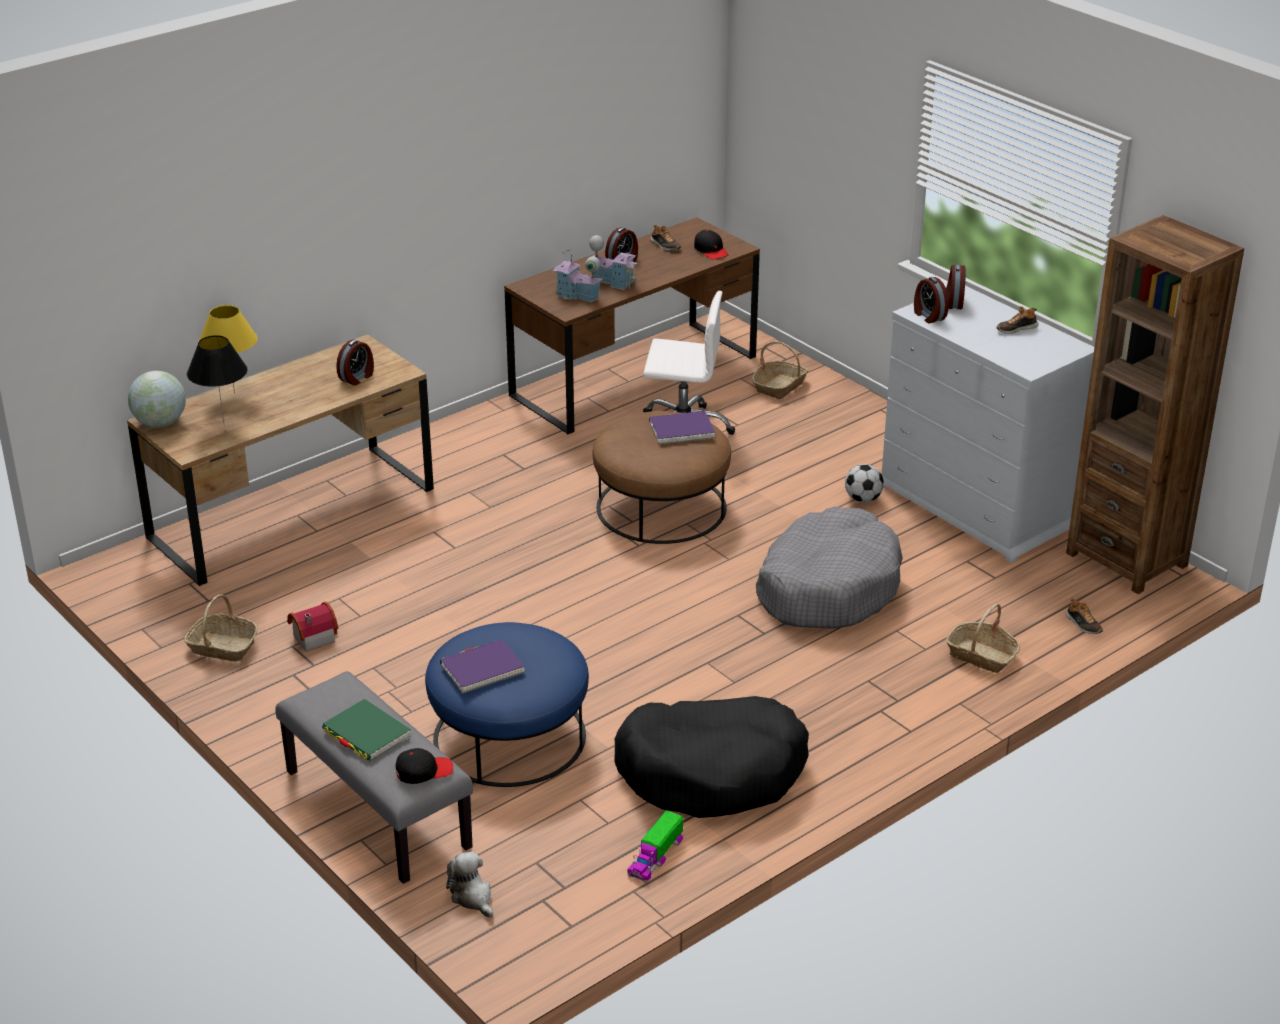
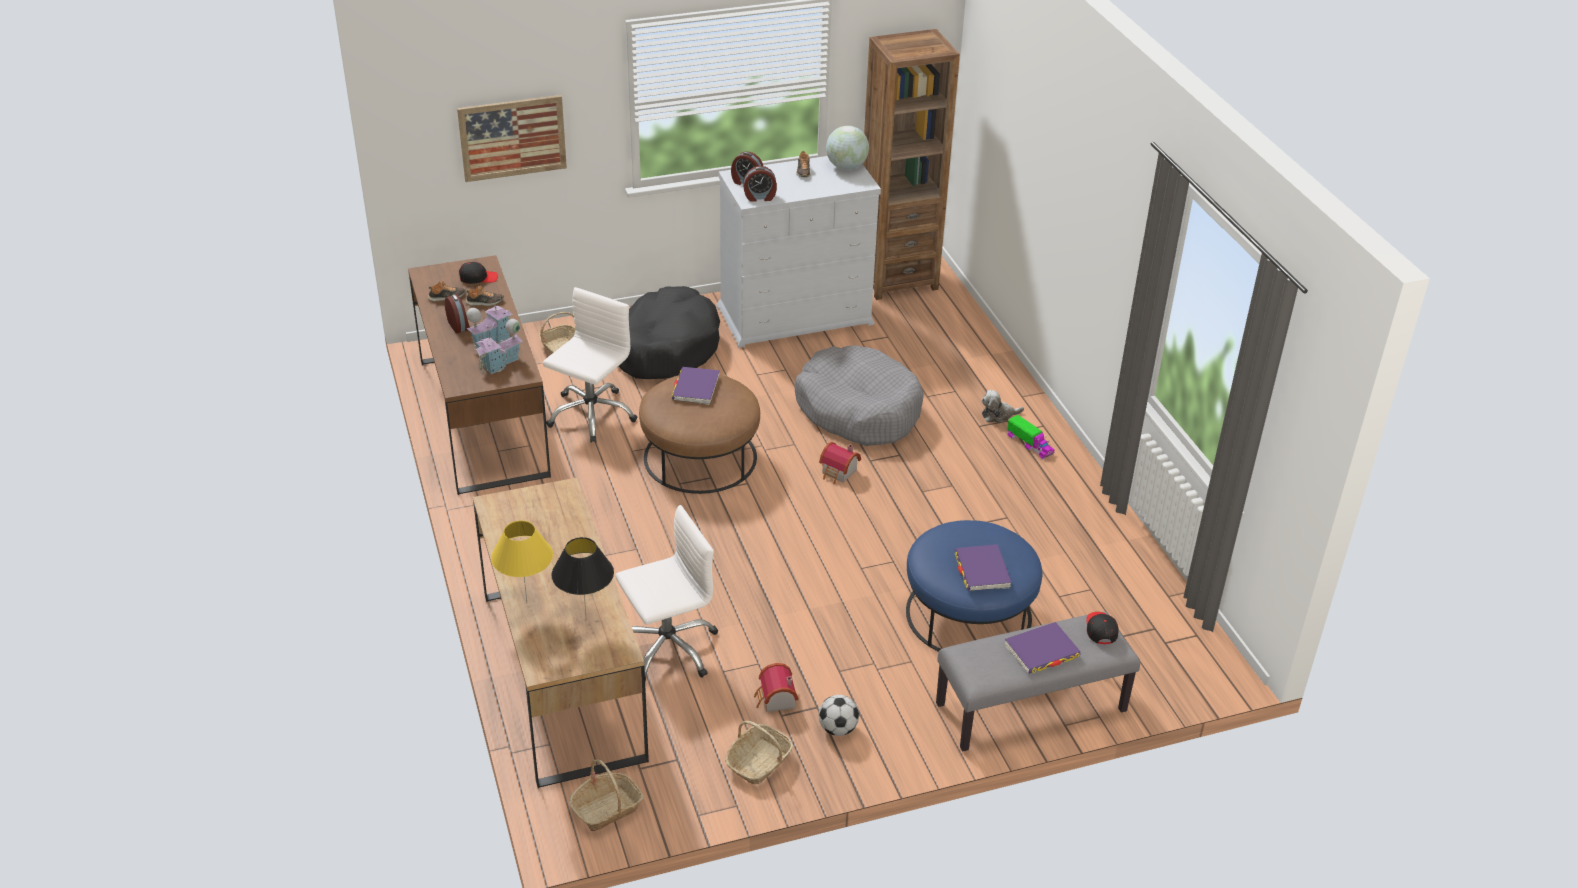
camera: 70 degrees left, 5 degrees up
(160, 423) = (551, 663): globe -> globe (846, 166)
(356, 559) = (667, 648): none -> white office chair
(357, 378) = (554, 519): alarm clock -> none
(366, 734) = (1041, 651): green book -> purple book
(472, 897) = (1151, 677): plush toy -> plush toy (998, 415)
(656, 857) = (1135, 576): toy truck -> toy truck (1029, 444)
(699, 599) = (839, 473): none -> toy house
(712, 771) = (1052, 524): black dog bed -> black dog bed (666, 348)
(820, 140) = (512, 138): none -> picture
(863, 499) = (754, 360): football -> football (838, 729)
(981, 656) = (974, 371): basket -> basket (607, 809)
(1082, 624) = (960, 321): shoe -> shoe (484, 302)

